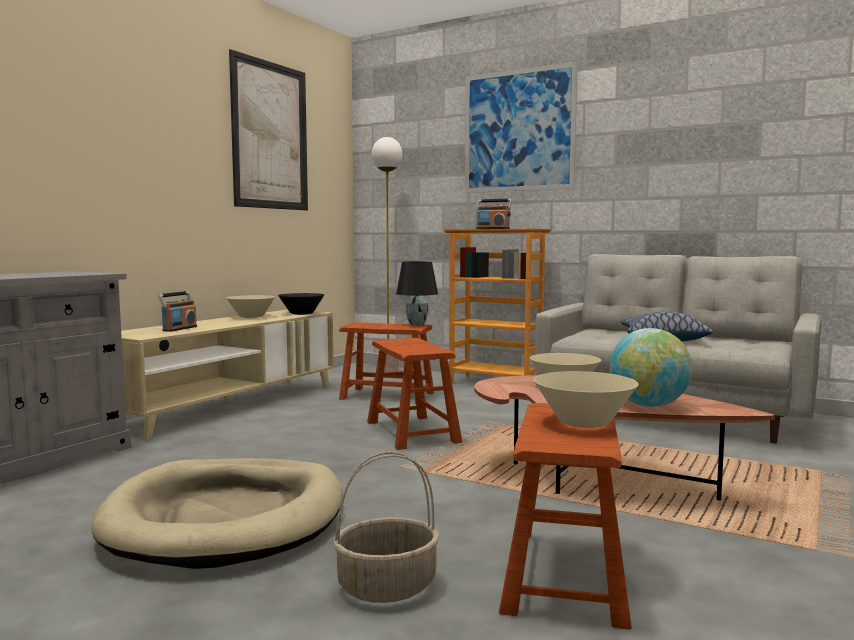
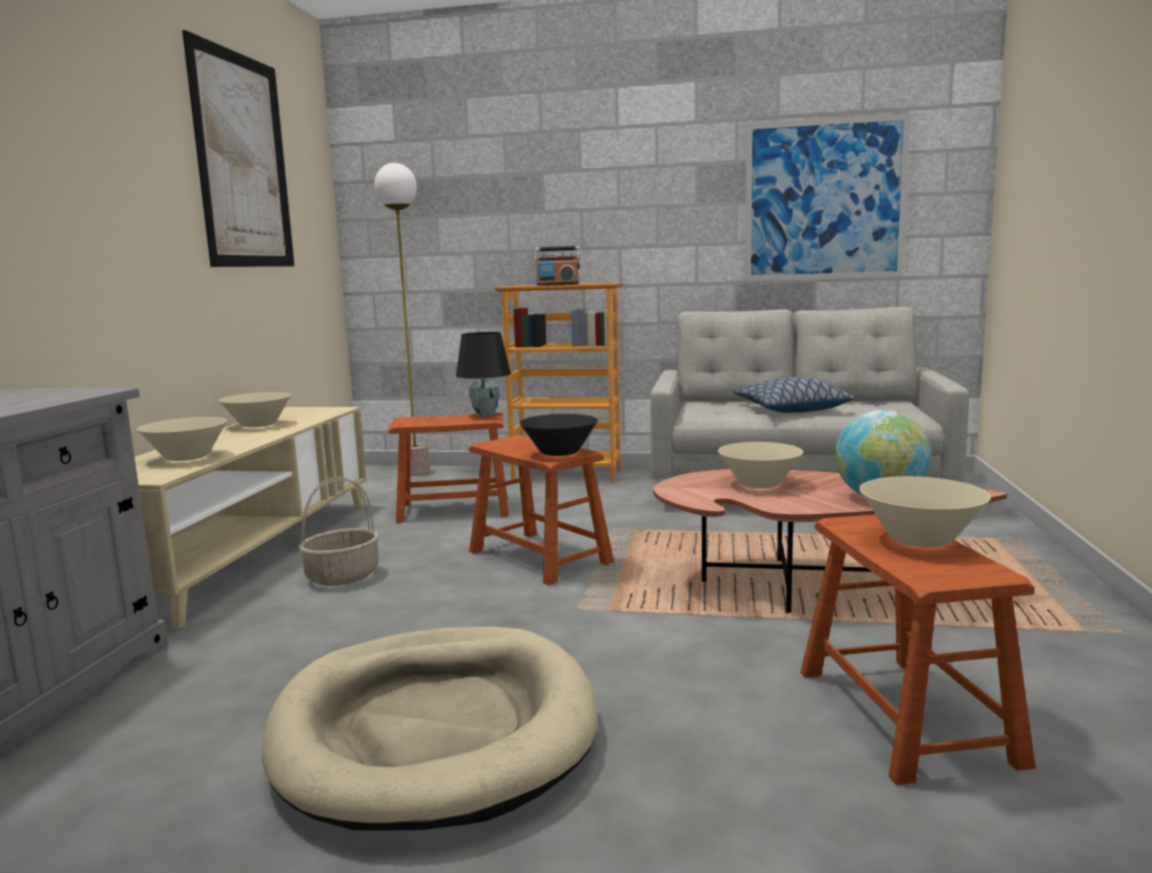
camera: 20 degrees left, 5 degrees up
(179, 329) = (187, 457): radio -> beige bowl
(301, 314) = (322, 413): black bowl -> black bowl (559, 453)
(387, 585) = (739, 779): basket -> basket (343, 576)
(518, 130) = (573, 158): picture -> picture (824, 200)

